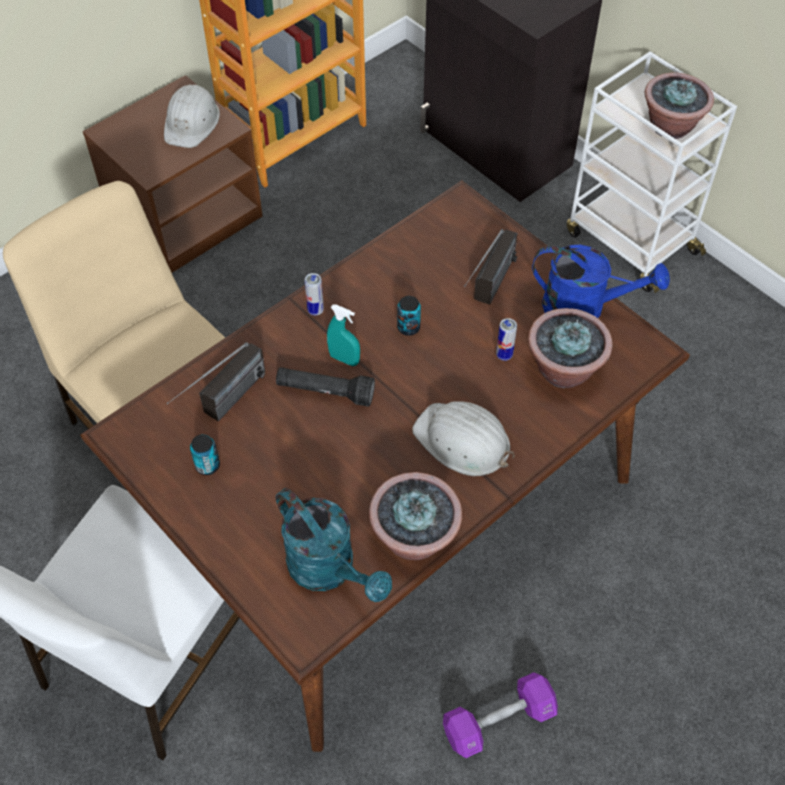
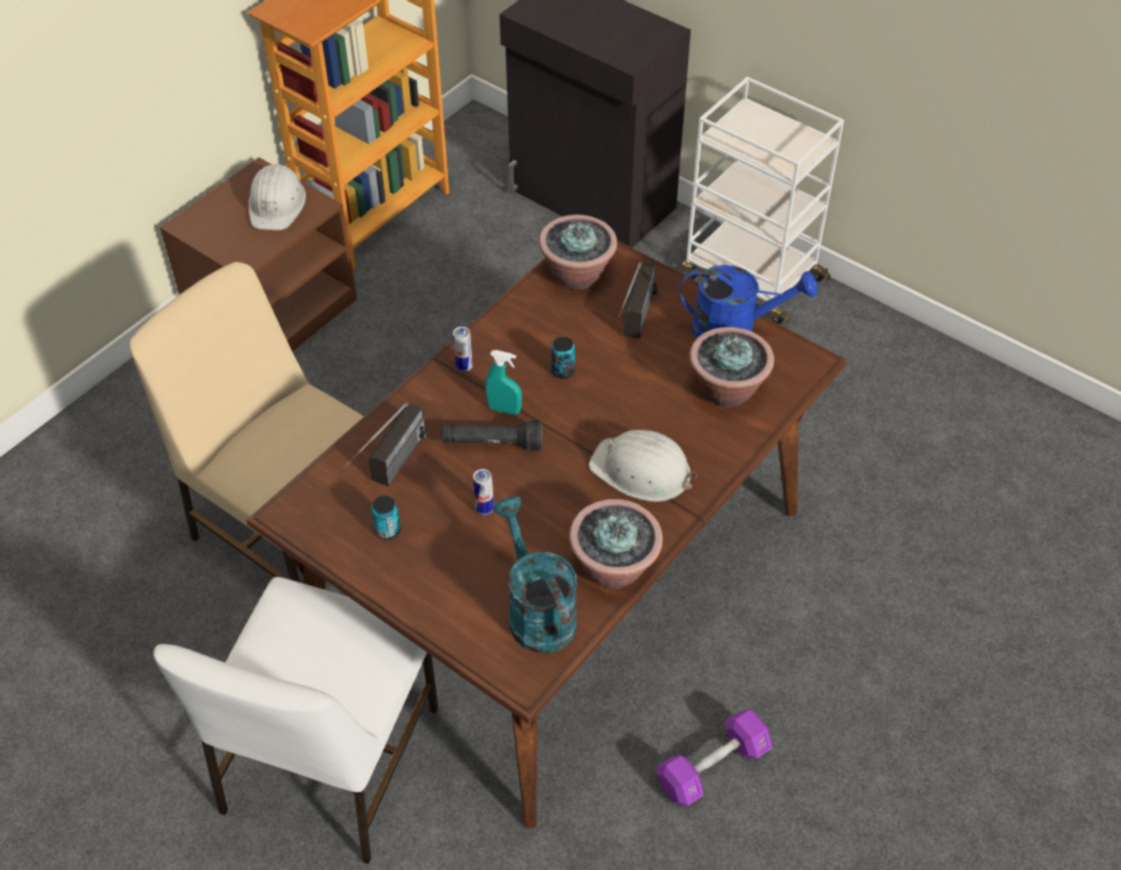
camera: 10 degrees left, 5 degrees down
(330, 570) = (536, 610): turquoise watering can -> turquoise watering can turned 150 degrees counterclockwise
(504, 355) = (665, 384): can -> can (484, 509)
(670, 126) = (781, 148): potted plant -> potted plant (577, 275)

